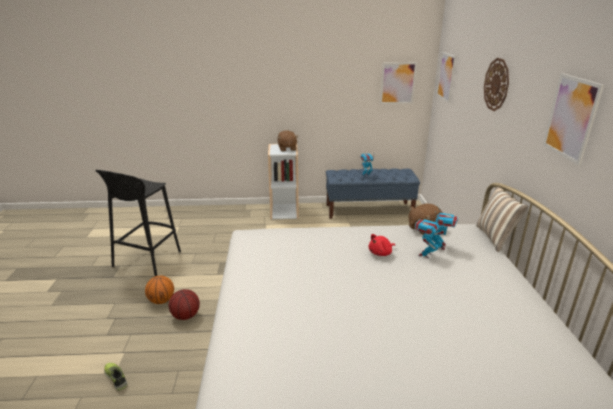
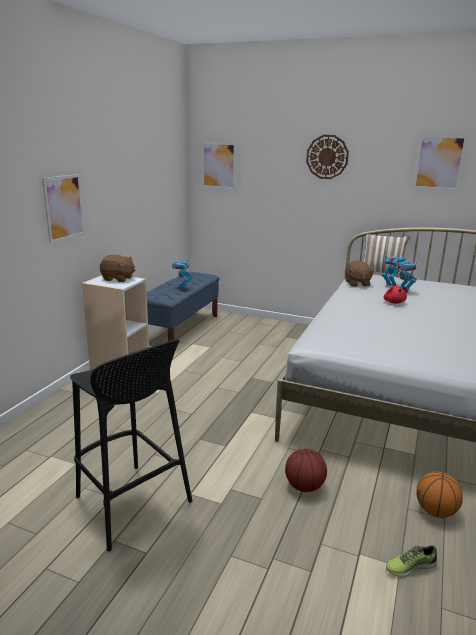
camera: 65 degrees left, 5 degrees down
(161, 301) = (257, 503): basketball -> basketball (435, 511)
(397, 83) = (168, 179): picture -> picture (64, 207)

